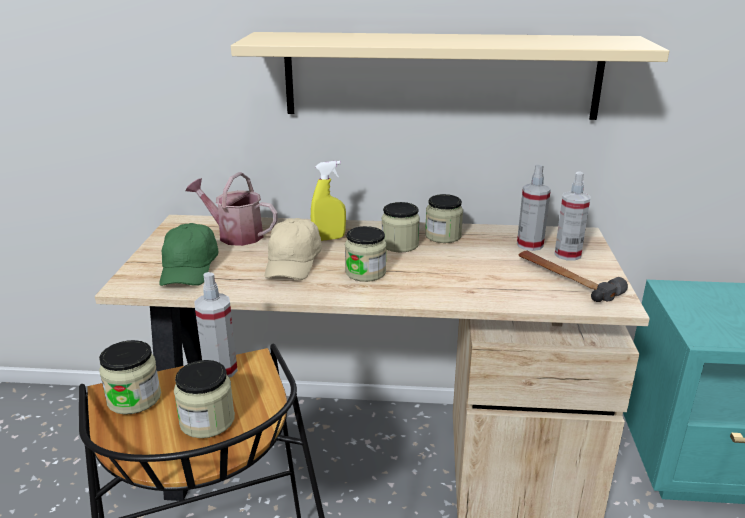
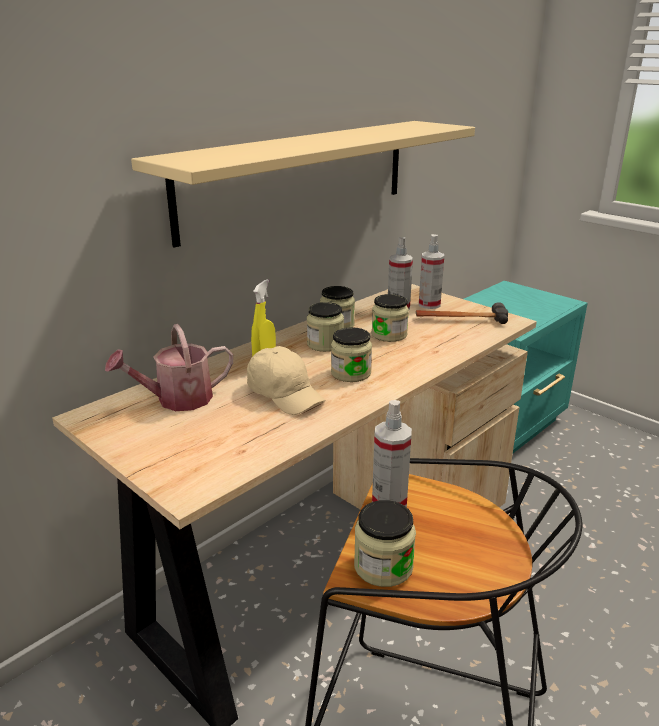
camera: 50 degrees left, 0 degrees up
(189, 269) = (211, 446): green cap -> none
(207, 421) = (459, 536): jar -> jar (389, 335)

